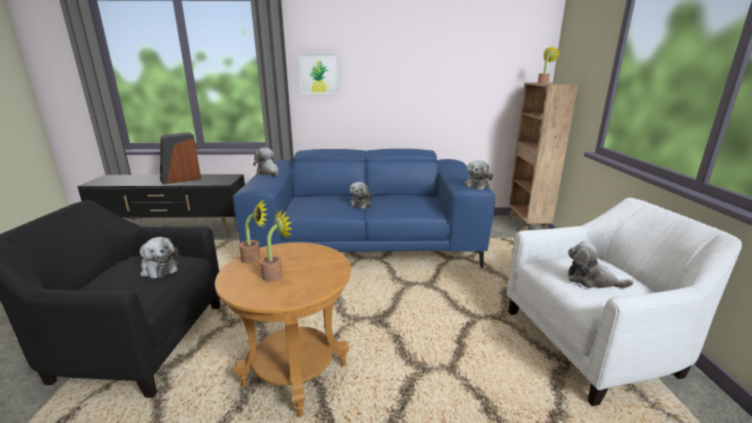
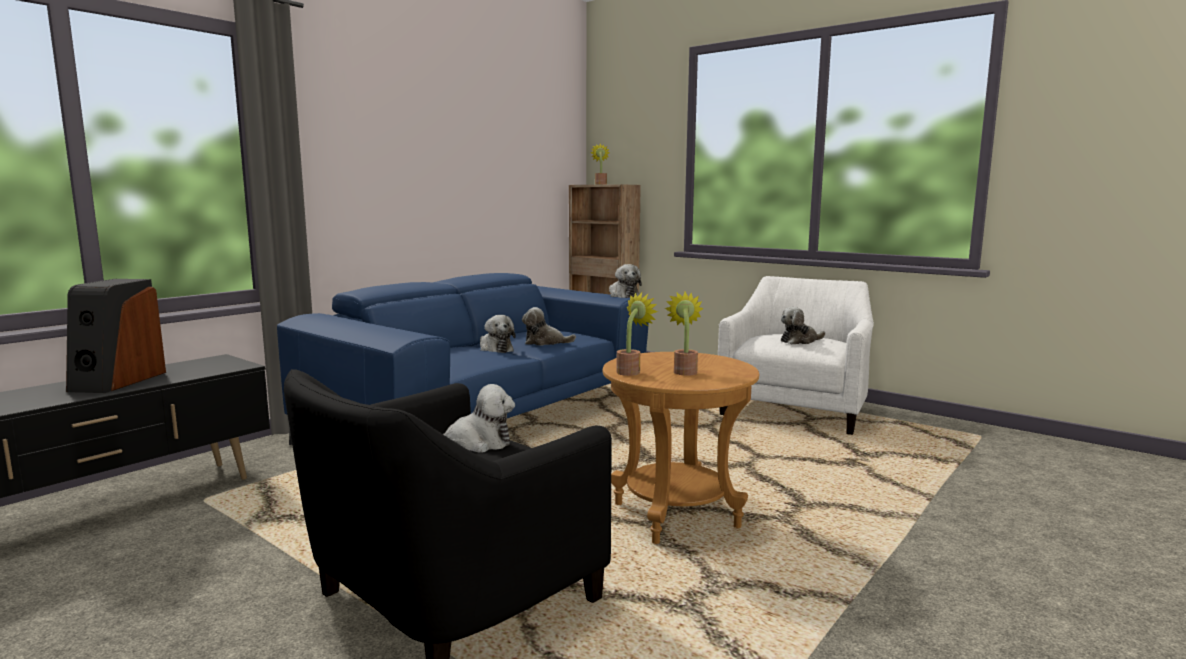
camera: 50 degrees left, 10 degrees down
(268, 173) = (354, 325): plush toy -> plush toy (545, 342)
(319, 74) = (335, 166): picture -> none

